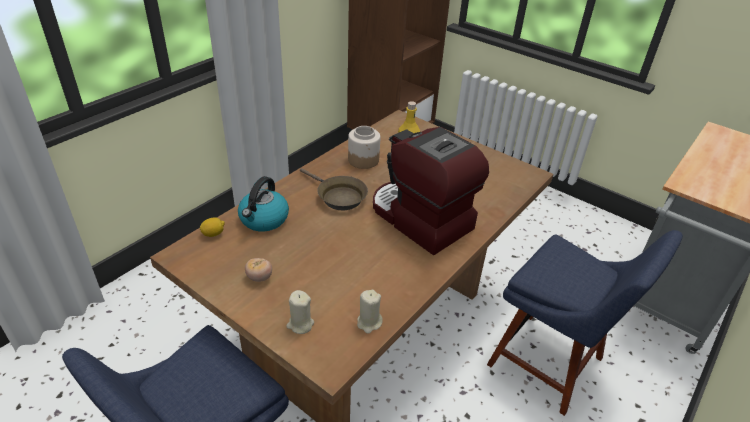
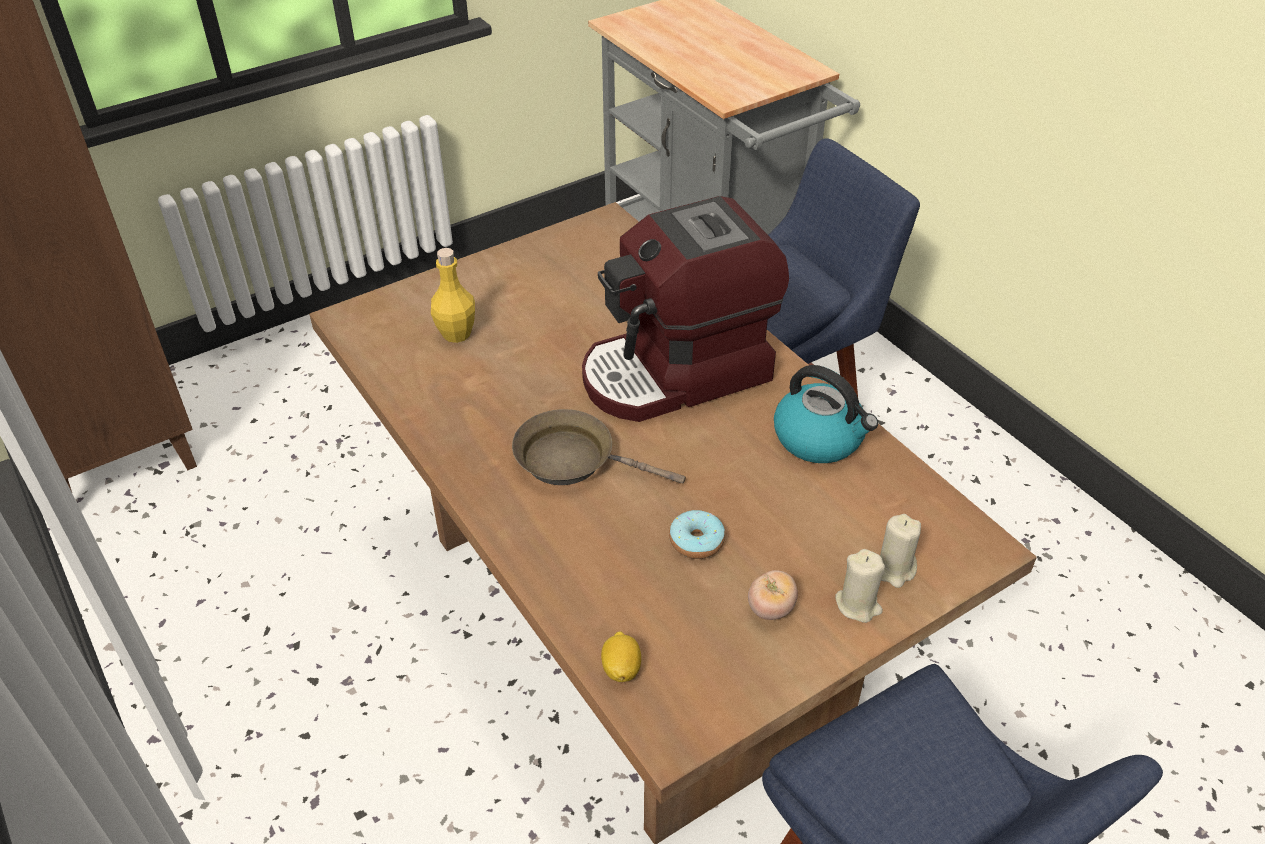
camera: 70 degrees left, 5 degrees up
(264, 219) = (604, 581): kettle -> kettle (820, 438)
(297, 245) = (696, 541): none -> donut
(338, 196) = (573, 460): brown frying pan -> brown frying pan turned 135 degrees counterclockwise
(363, 160) = (468, 401): jar -> none
(369, 323) = (903, 487): beige candle -> beige candle (858, 605)

